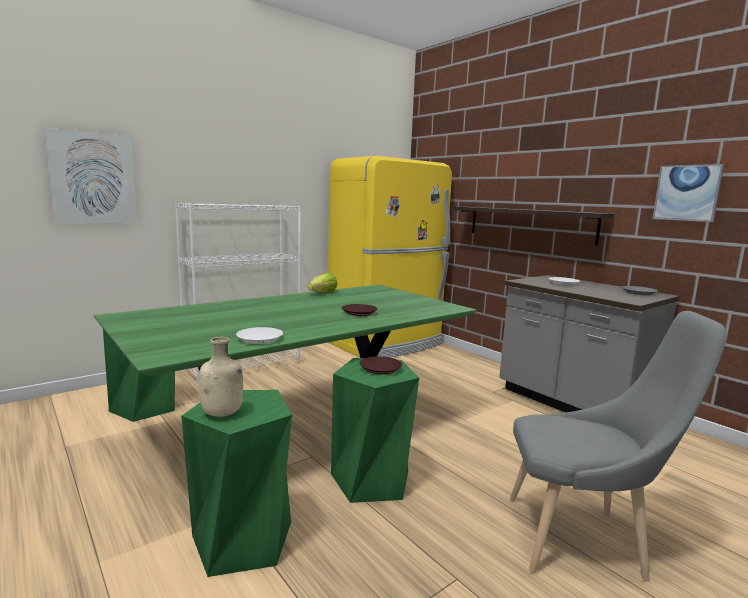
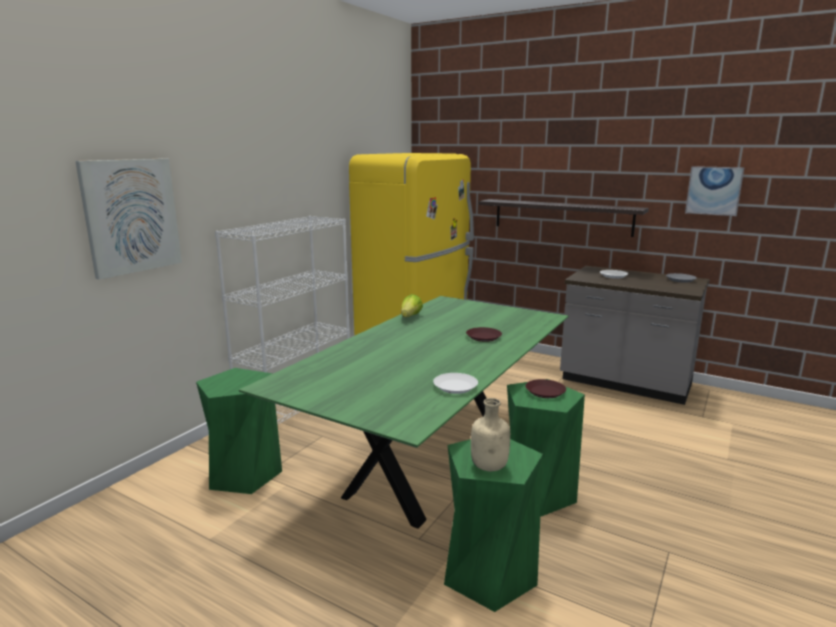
camera: 20 degrees left, 5 degrees up
(583, 539) = (720, 496): grey chair -> none

